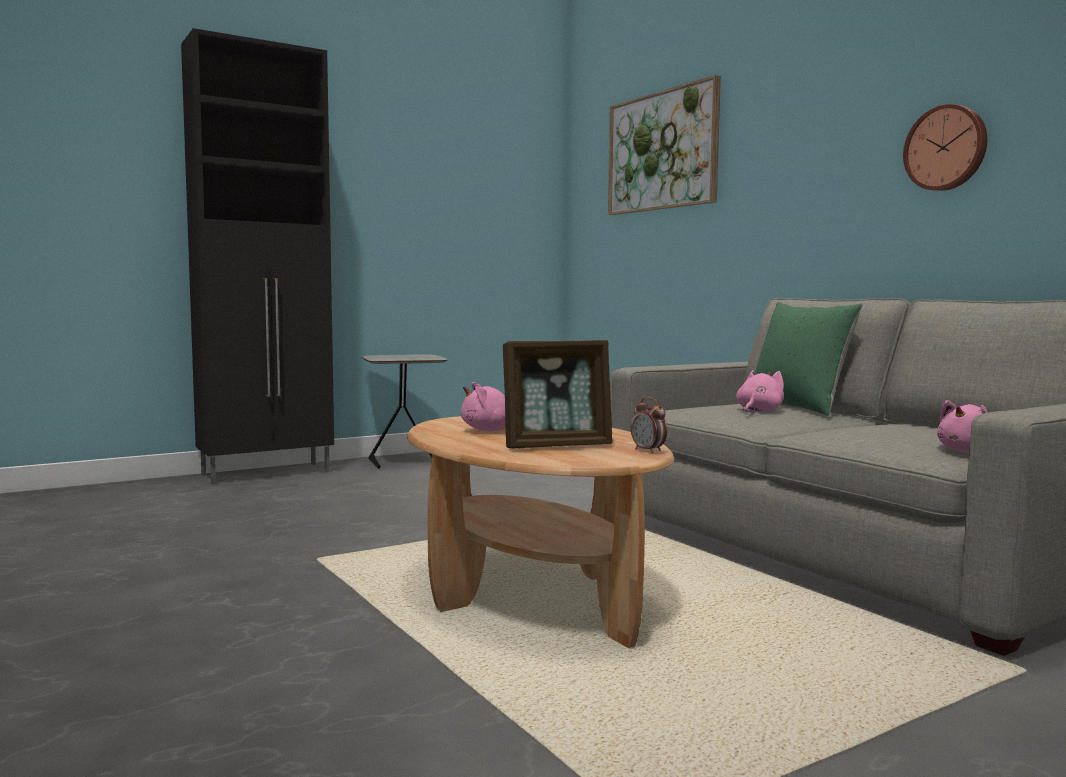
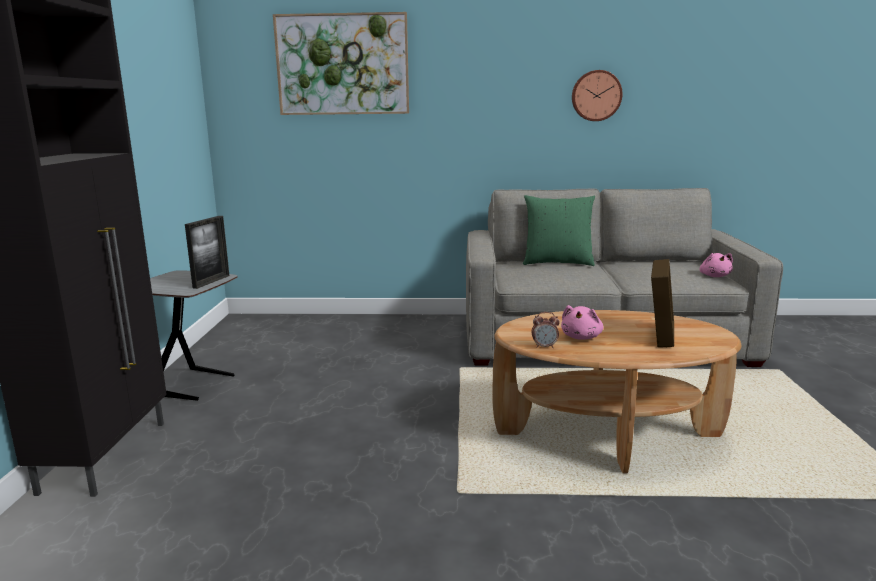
camera: 55 degrees left, 10 degrees up
(415, 359) = (211, 281): none -> picture frame
(648, 451) = (690, 322): alarm clock -> alarm clock (544, 347)
(758, 411) = (567, 271): pink plush toy -> none

